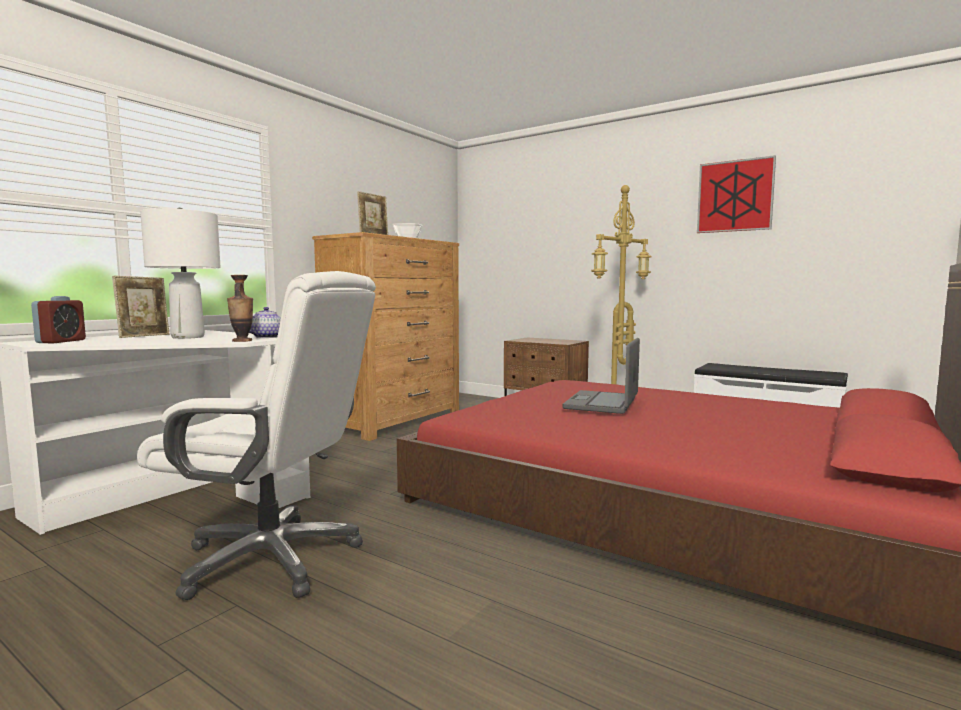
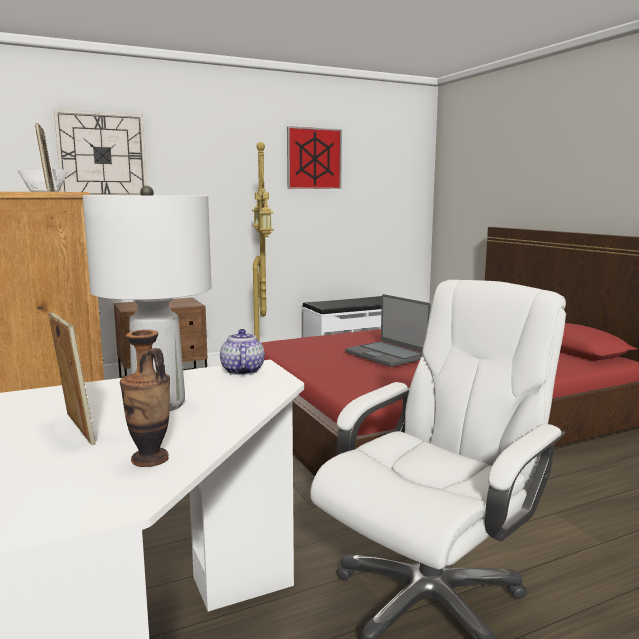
camera: 60 degrees left, 5 degrees up
(61, 341) = (73, 490): alarm clock -> none
(242, 341) = (282, 383): vase -> vase (150, 459)
(529, 216) = (102, 155): none -> wall clock

